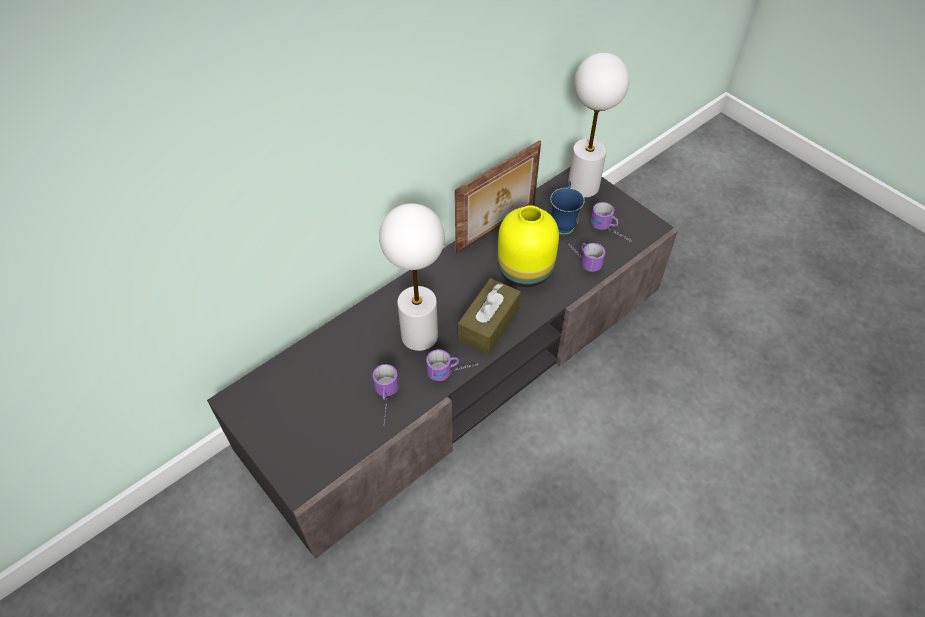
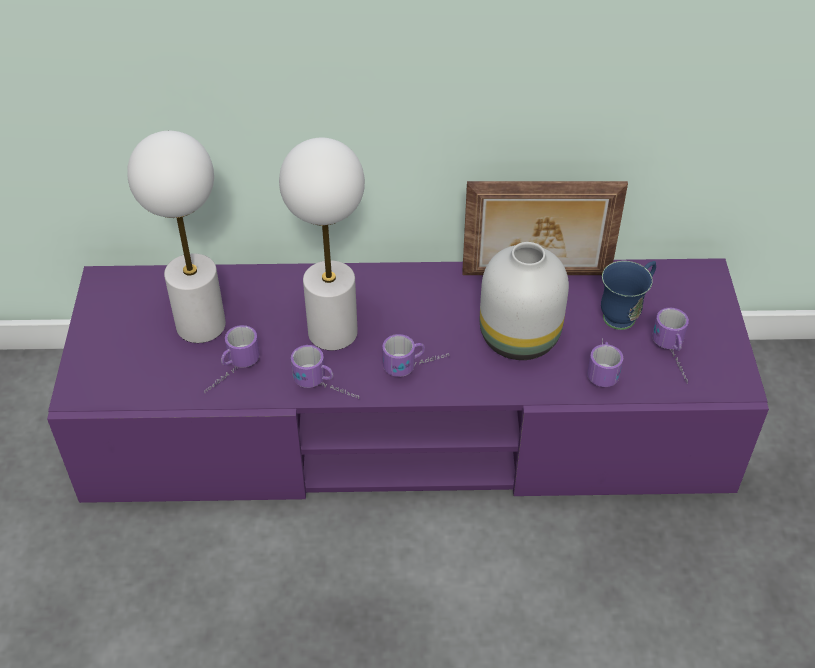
camera: 40 degrees right, 5 degrees down
(462, 367) = (407, 425): grey tv stand -> purple tv stand
(489, 324) = (416, 366): brown tissue box -> mug
(526, 271) = (519, 339): yellow vase -> white vase
(583, 187) = (695, 289): white table lamp -> white table lamp (200, 325)

